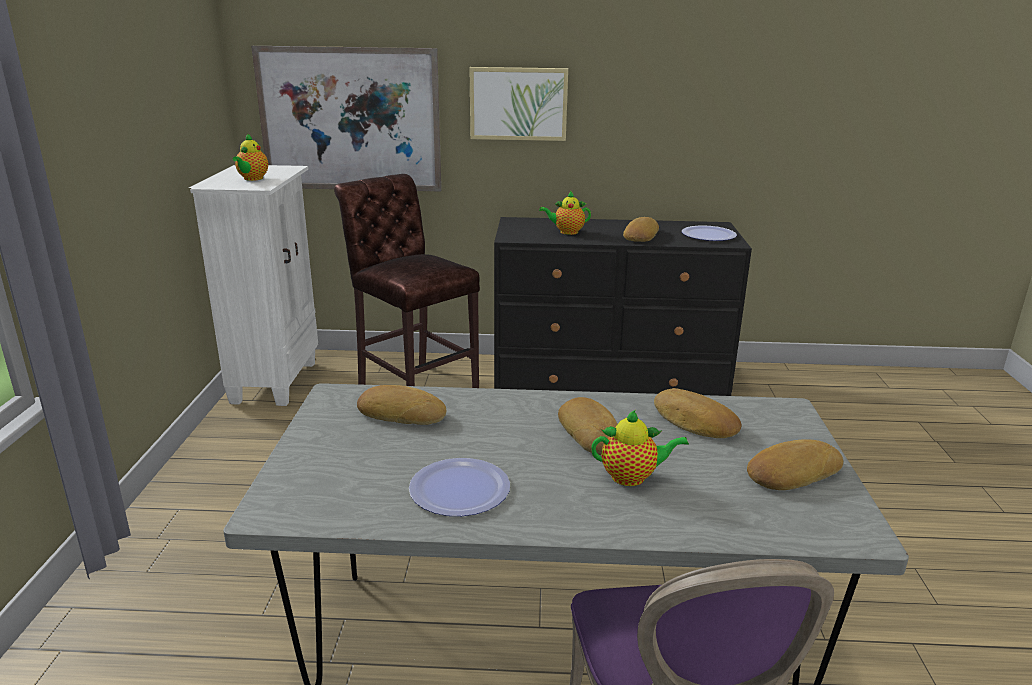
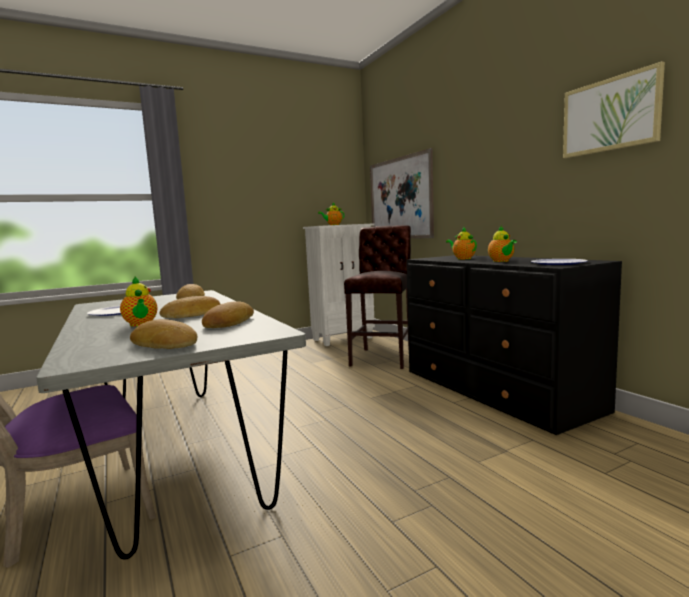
camera: 60 degrees right, 15 degrees down
(518, 104) = (469, 174): picture -> picture (610, 115)
(640, 235) = (501, 261): bread -> teapot

